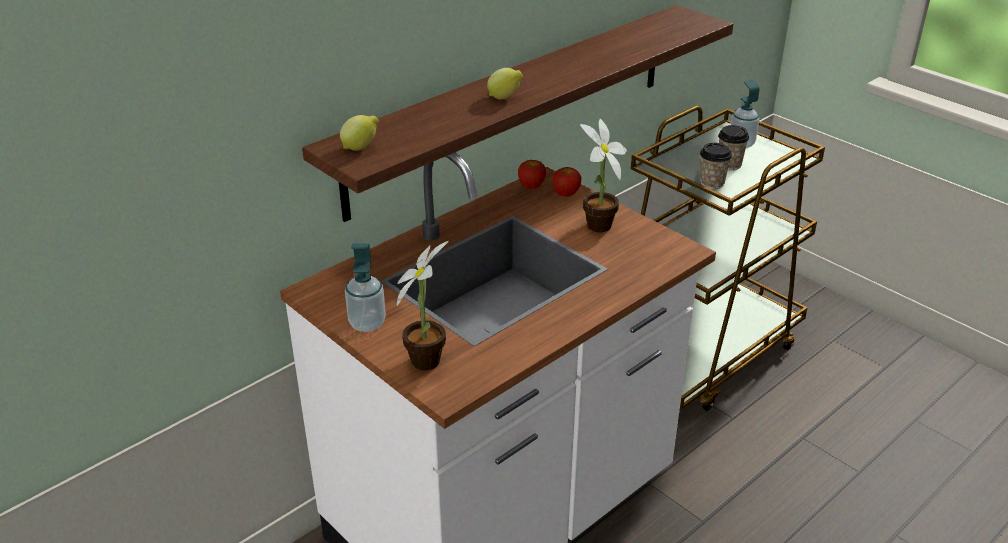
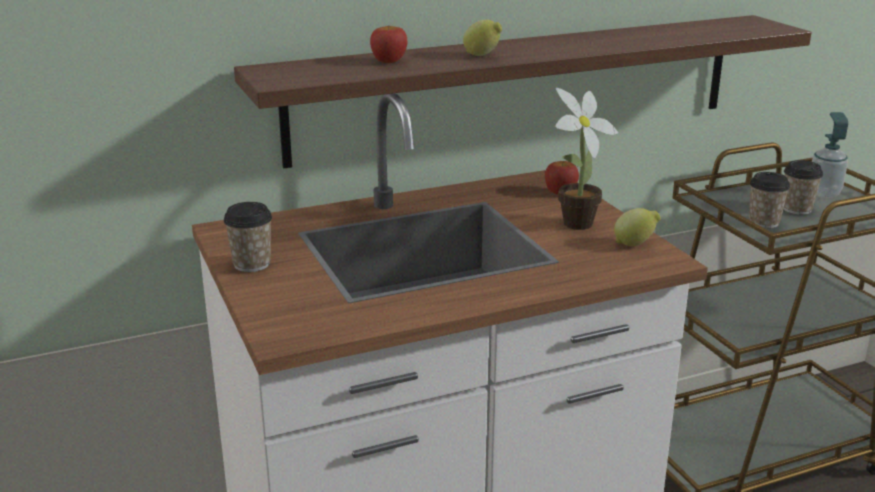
camera: 20 degrees right, 10 degrees down
(361, 148) = (290, 72): lemon -> lemon (635, 244)
(367, 323) = (252, 264): soap dispenser -> cup
(428, 358) = (288, 303): potted plant -> none
(531, 186) = (526, 181): apple -> apple (389, 61)

